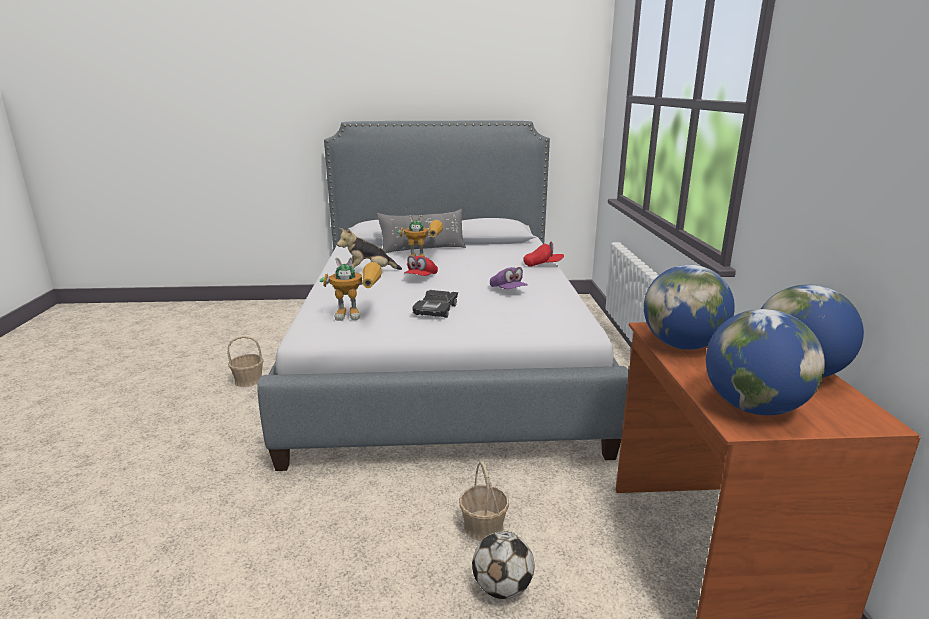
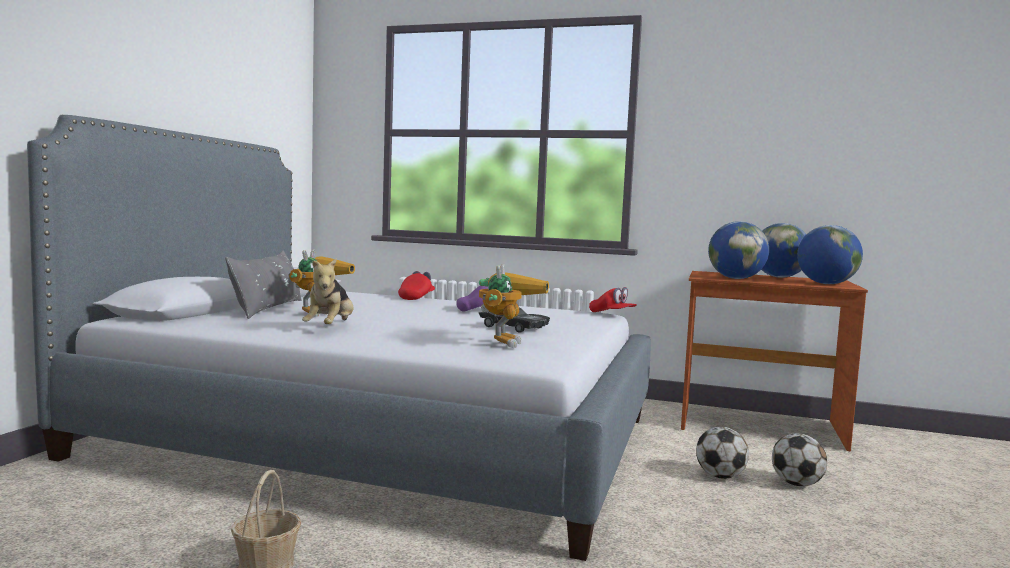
camera: 70 degrees left, 15 degrees down
(421, 278) = (394, 319): red cap -> red cap (612, 314)
(483, 527) = (720, 476): basket -> football

